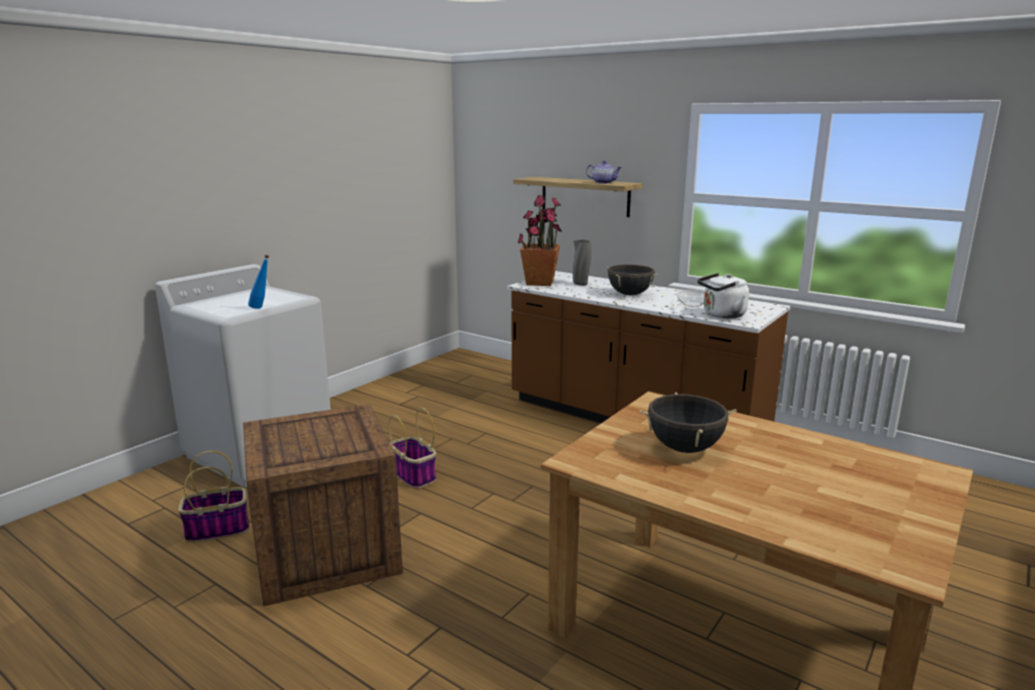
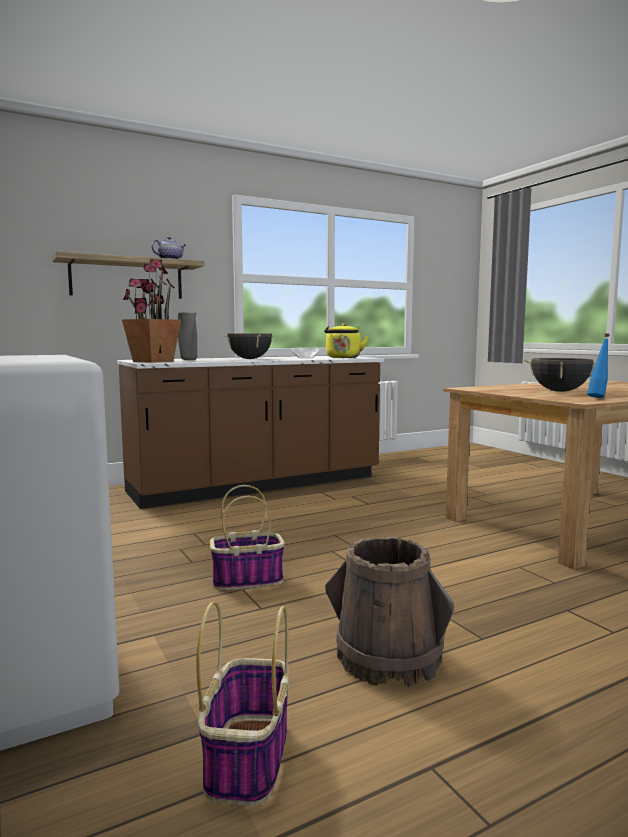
camera: 65 degrees left, 10 degrees down
(262, 308) = (70, 357): blue bottle -> blue bottle (598, 397)
(324, 551) = (388, 658): crate -> brown bucket
(721, 315) = (343, 357): white kettle -> yellow kettle

